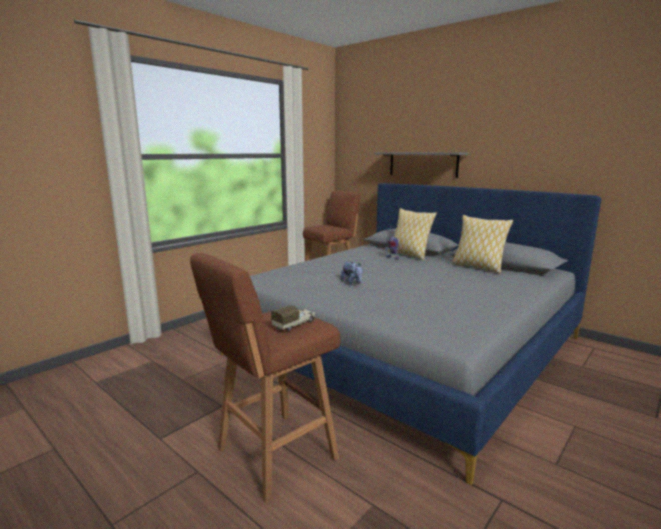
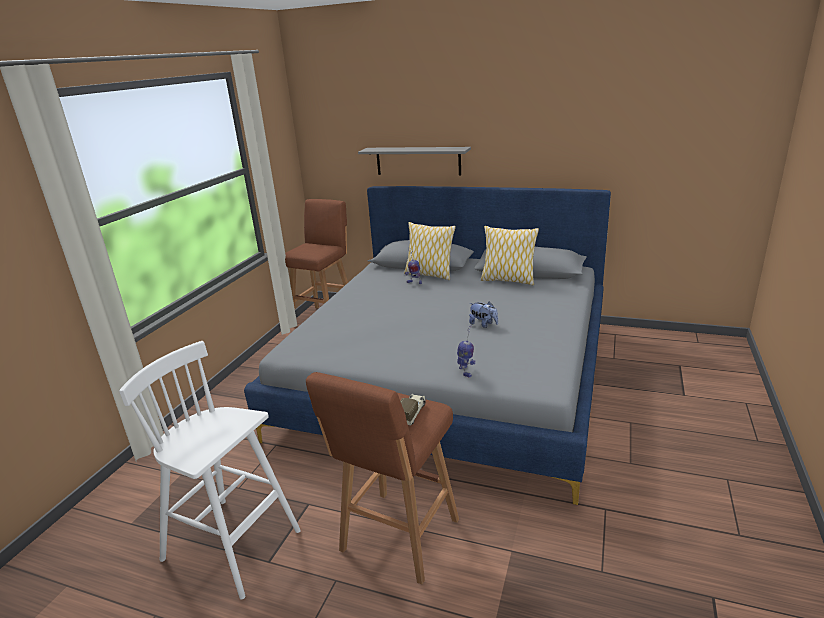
camera: 20 degrees left, 10 degrees up
(145, 418) = (234, 546): none -> white stool
(352, 283) = (402, 332): plush toy -> plush toy (483, 324)
(383, 316) = (466, 371): none -> toy robot

